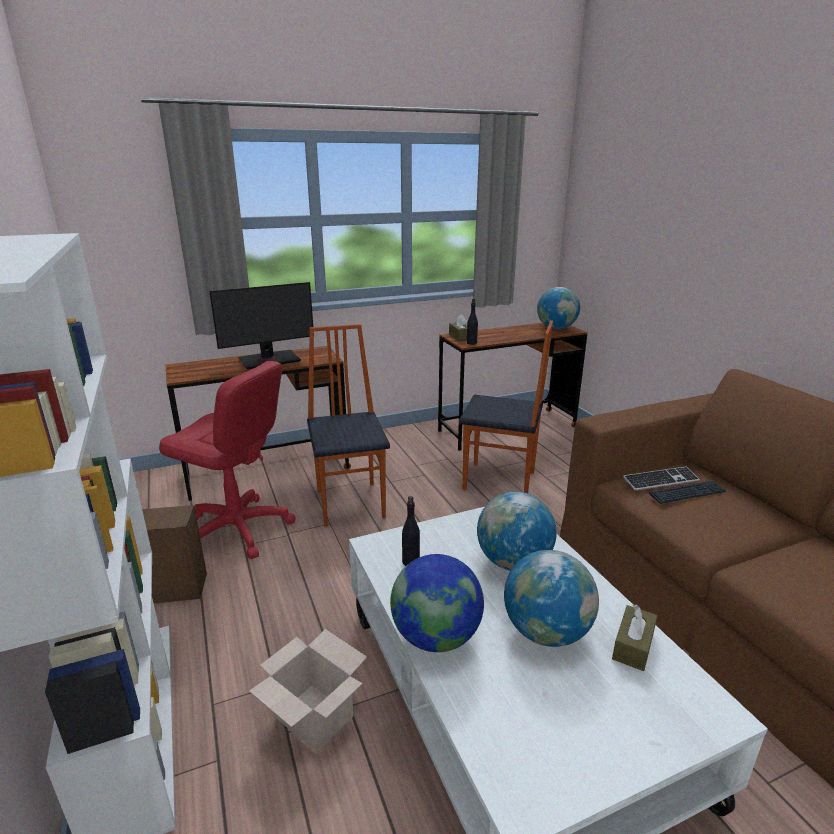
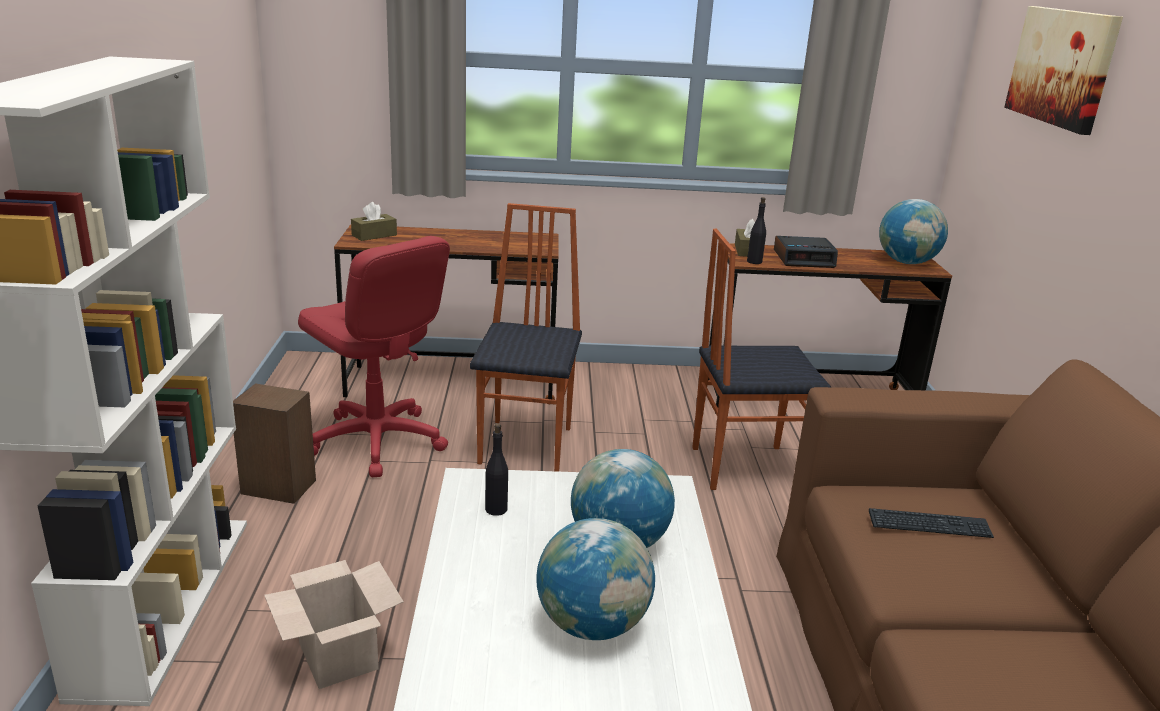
camera: 20 degrees right, 0 degrees up
(269, 360) = (469, 239): monitor -> none
(436, 637) = (461, 591): globe -> none
(498, 336) = (804, 259): none -> alarm clock
(499, 481) = (744, 466): chair -> chair turned 135 degrees clockwise
(633, 646) = (686, 672): brown tissue box -> brown tissue box (374, 235)
(651, 190) = (1062, 67): none -> picture
(660, 480) = (906, 500): keyboard -> none

